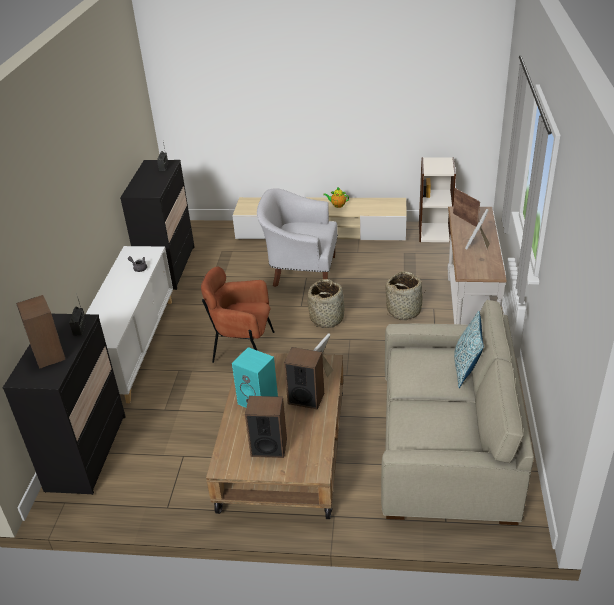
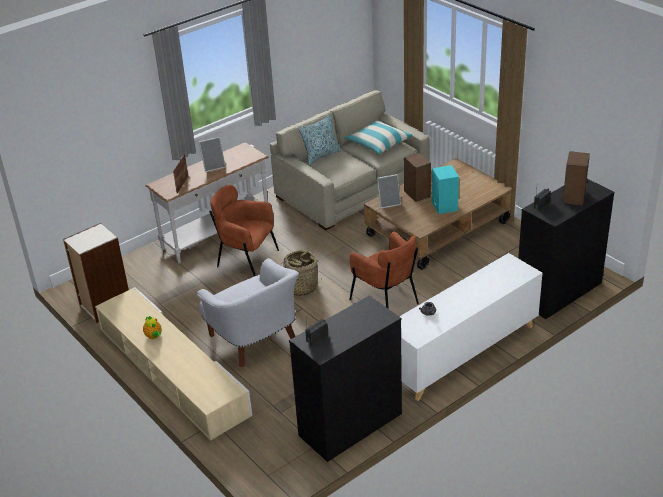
camera: 135 degrees left, 0 degrees up
(268, 447) = (466, 184): speaker -> none
(404, 311) = (246, 261): basket -> brown armchair
(438, 427) = (378, 143): none -> pillow

